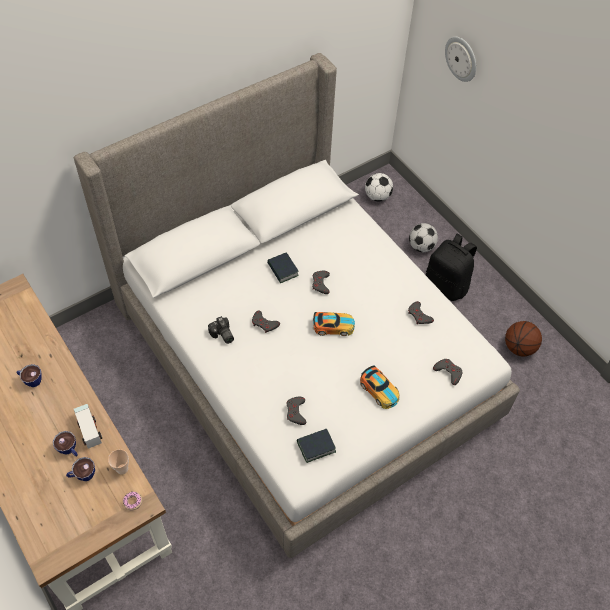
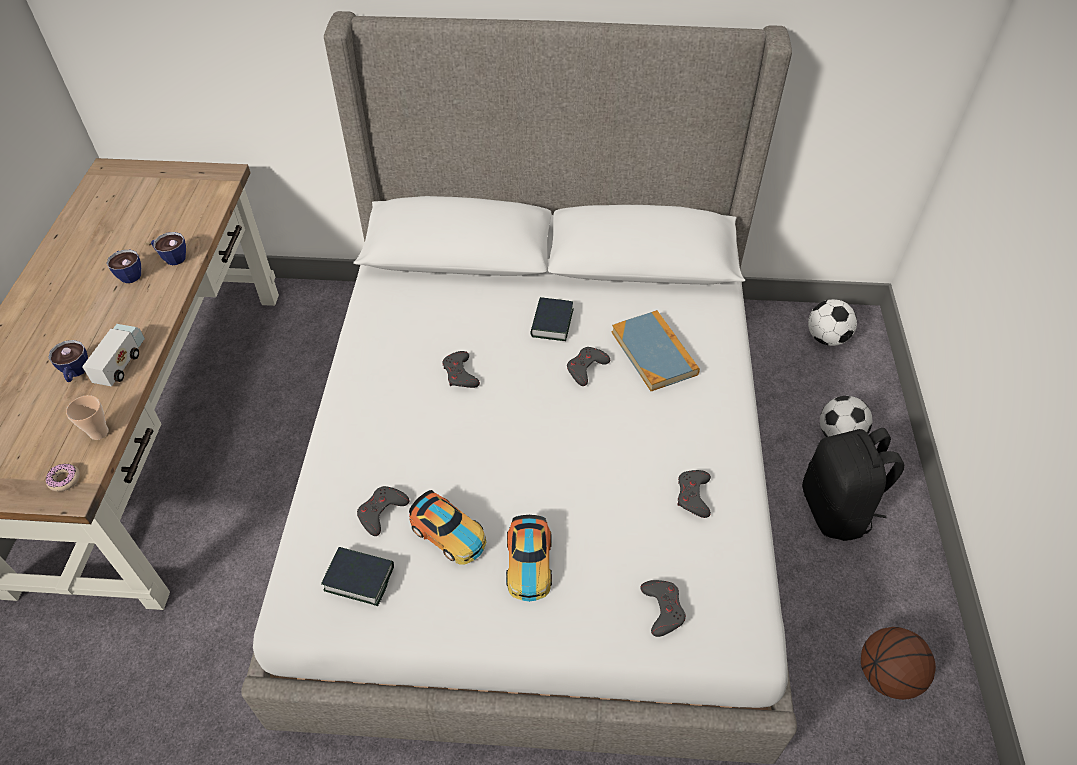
camera: 40 degrees right, 5 degrees down
(82, 475) = (54, 410): cup -> cup (171, 257)
(222, 335) = (394, 357): camera -> none
(333, 326) = (548, 432): toy car -> toy car (449, 533)
(344, 257) = (654, 353): none -> book
(461, 58) = (1032, 122): wall clock -> none

